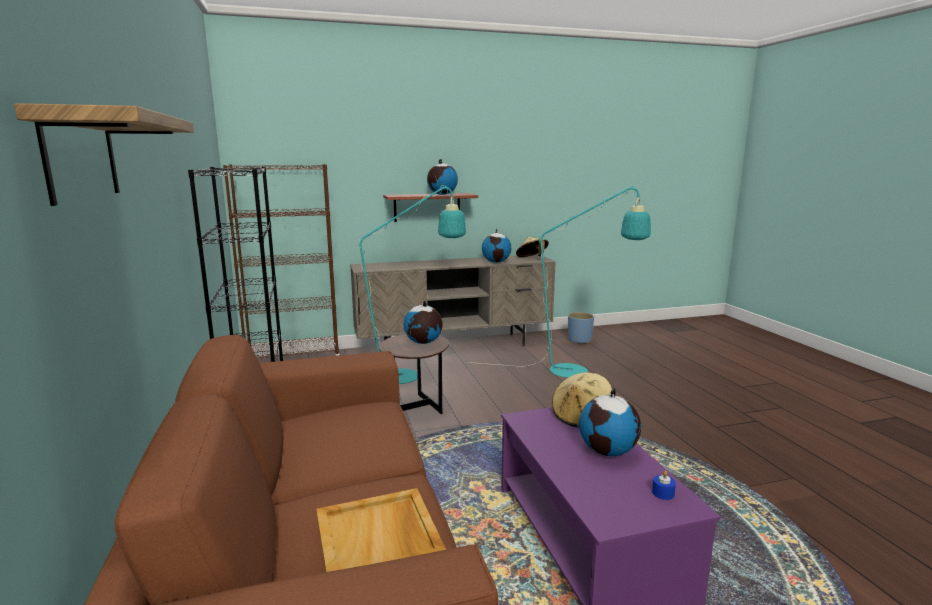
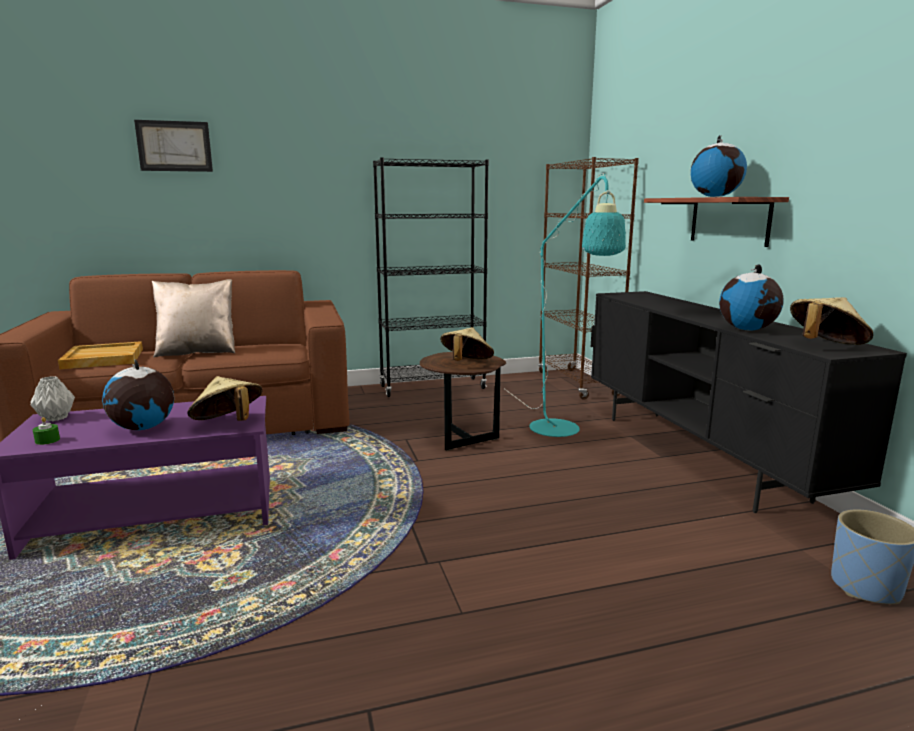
camera: 90 degrees right, 0 degrees up
(81, 156) = (174, 146): shelf -> picture
(350, 467) = (198, 352): none -> beige pillow
(423, 342) = (466, 363): globe -> beige hat
(455, 345) = (698, 456): beige tv stand -> black tv stand
(579, 371) = (640, 562): turquoise floor lamp -> none
(605, 514) = (56, 418): none -> grey vase
(663, 493) = (47, 440): blue candle -> green candle

